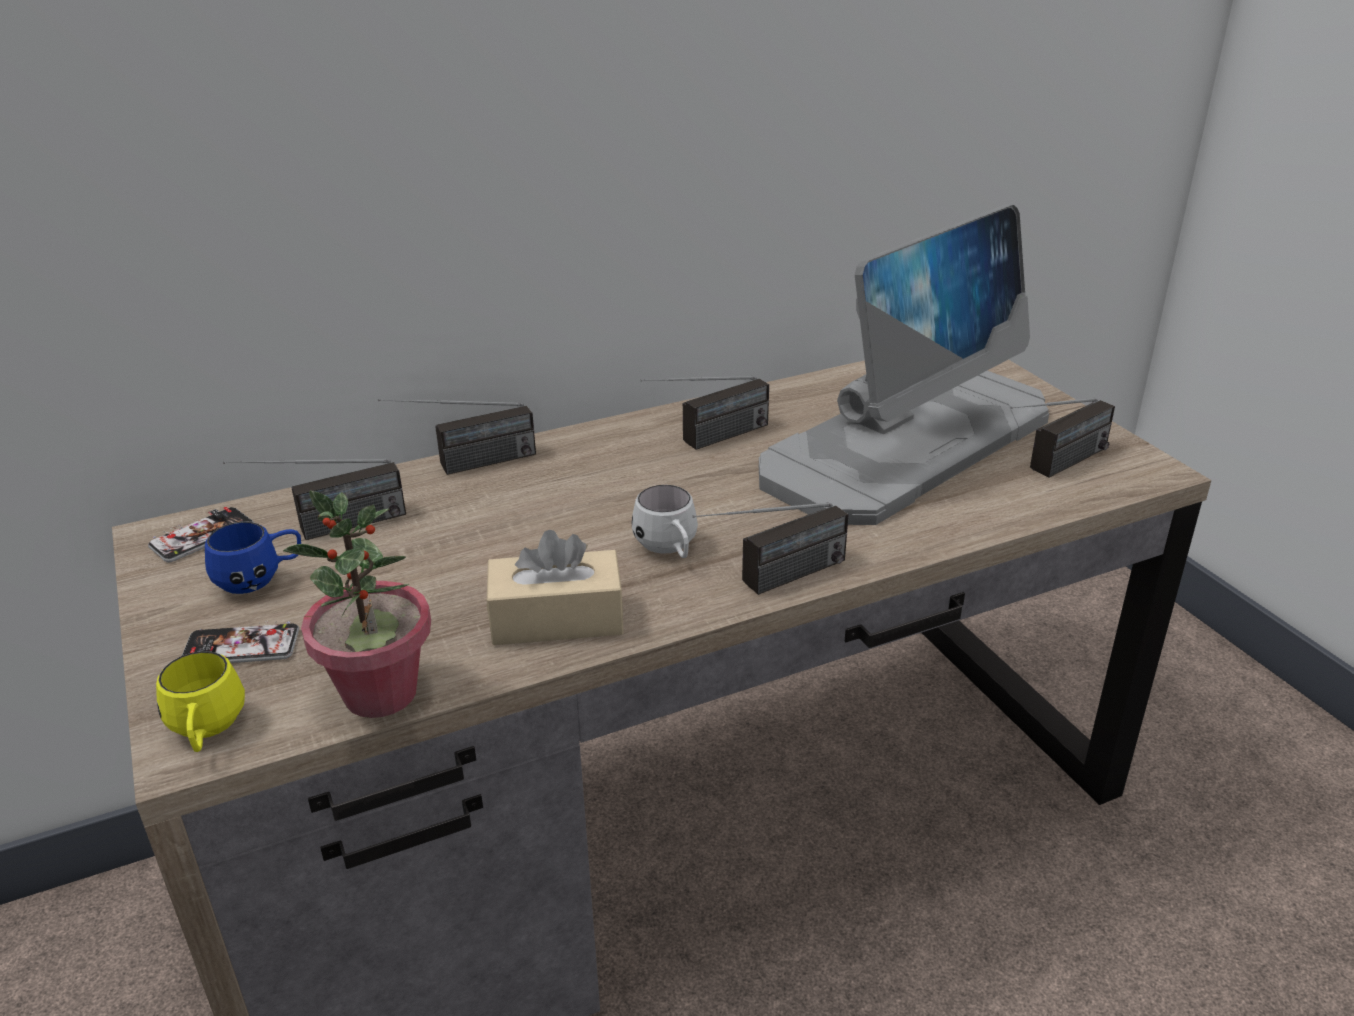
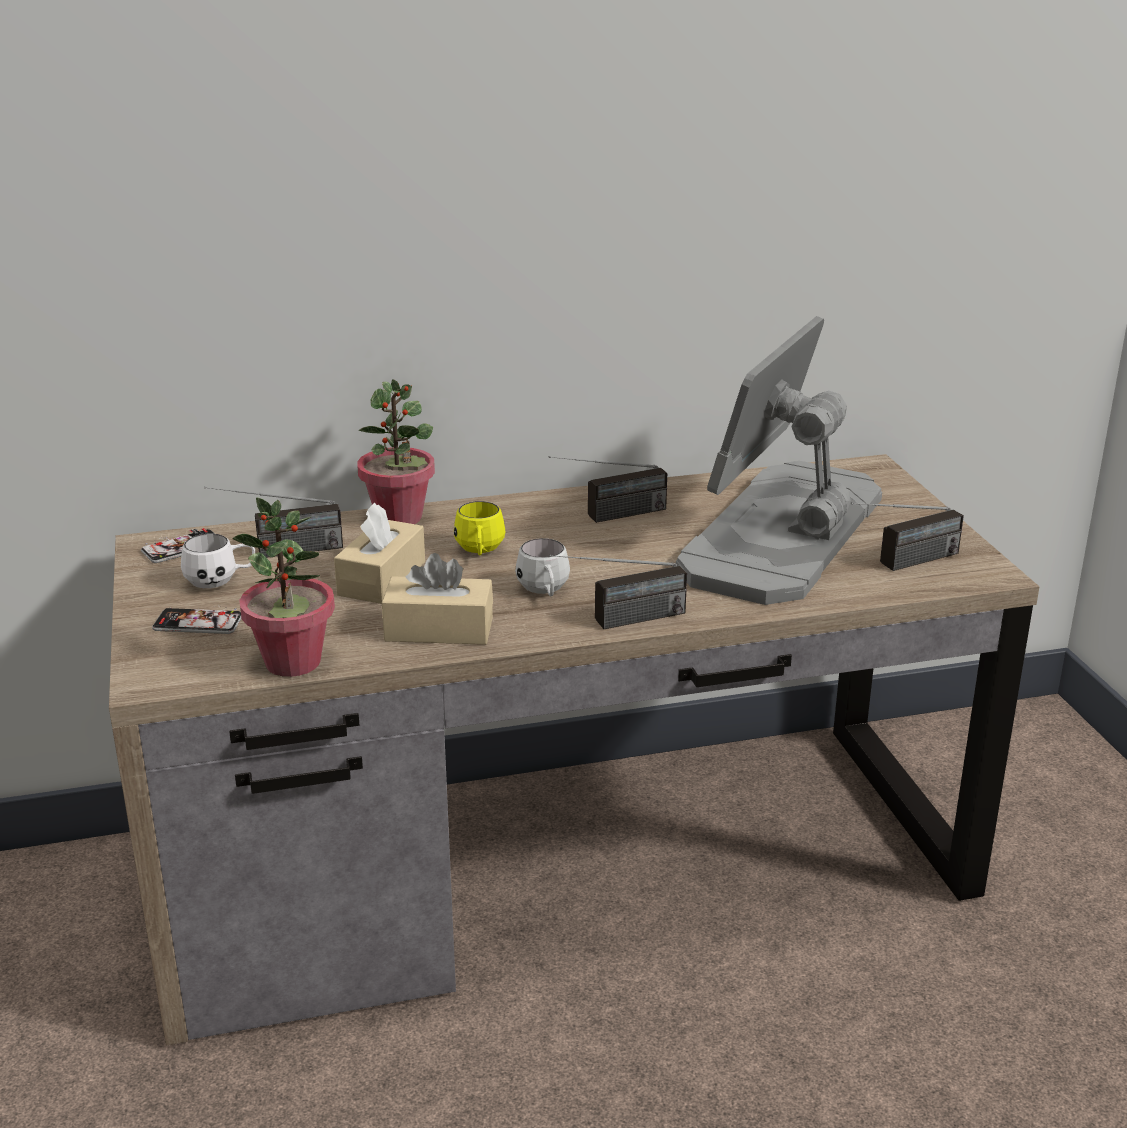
camera: 10 degrees right, 5 degrees down
(207, 733) = (164, 673): yellow mug -> yellow mug (480, 552)
(261, 580) = (221, 581): blue mug -> white mug
(464, 466) = (399, 517): radio -> potted plant
(465, 553) = (382, 578): none -> beige tissue box
(908, 443) = (783, 533): monitor -> monitor turned 150 degrees clockwise

